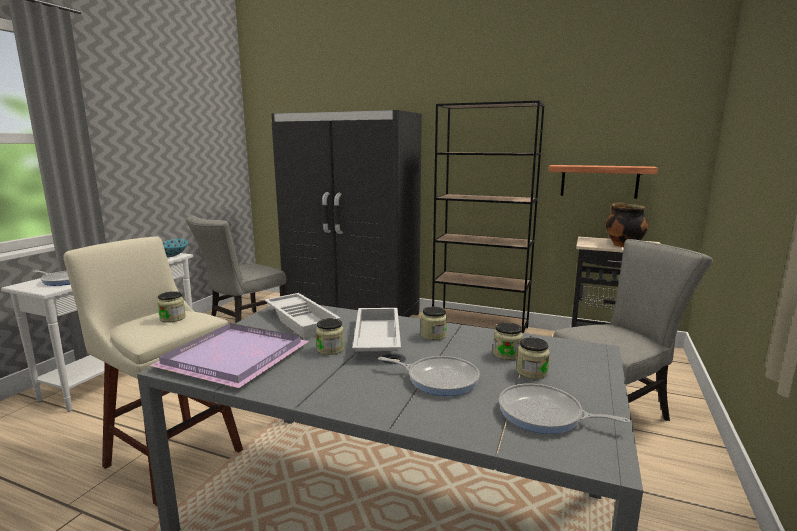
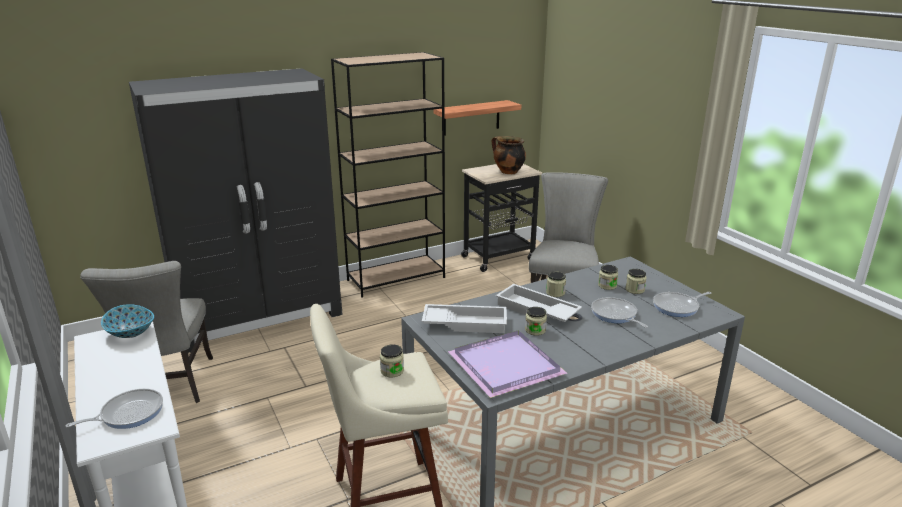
camera: 50 degrees left, 10 degrees up
(439, 379) = (615, 315): frying pan -> frying pan turned 90 degrees counterclockwise

